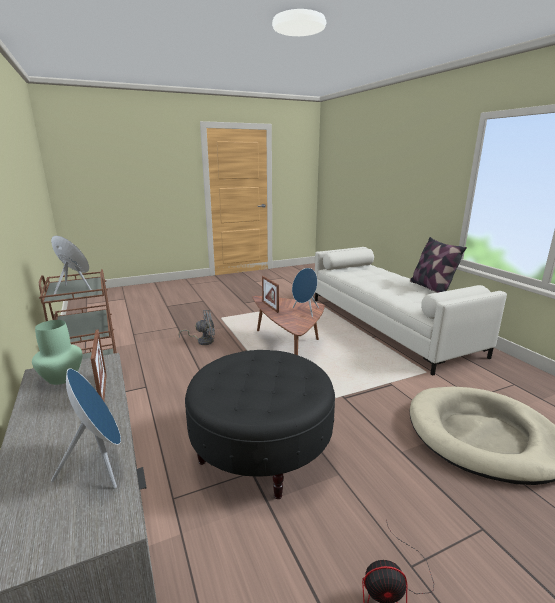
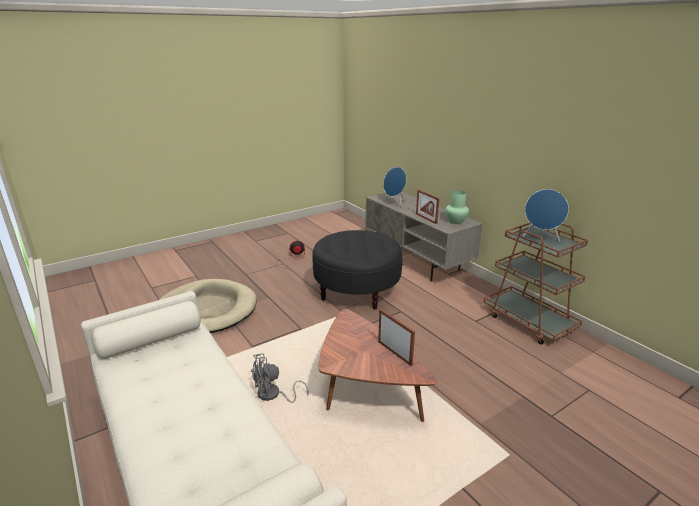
camera: 170 degrees right, 5 degrees up
(202, 341) = (483, 387): grey fan -> grey fan (273, 395)
(305, 311) = (344, 347): blue speaker -> none
(431, 288) = (121, 407): pillow -> none

